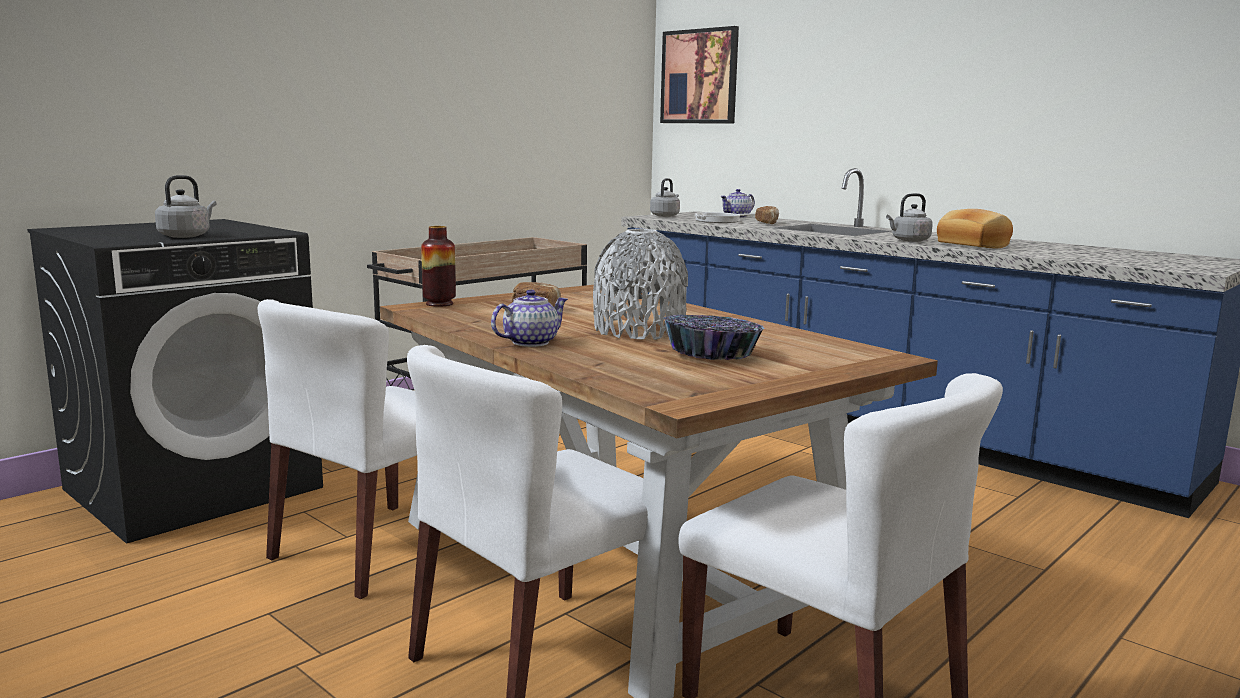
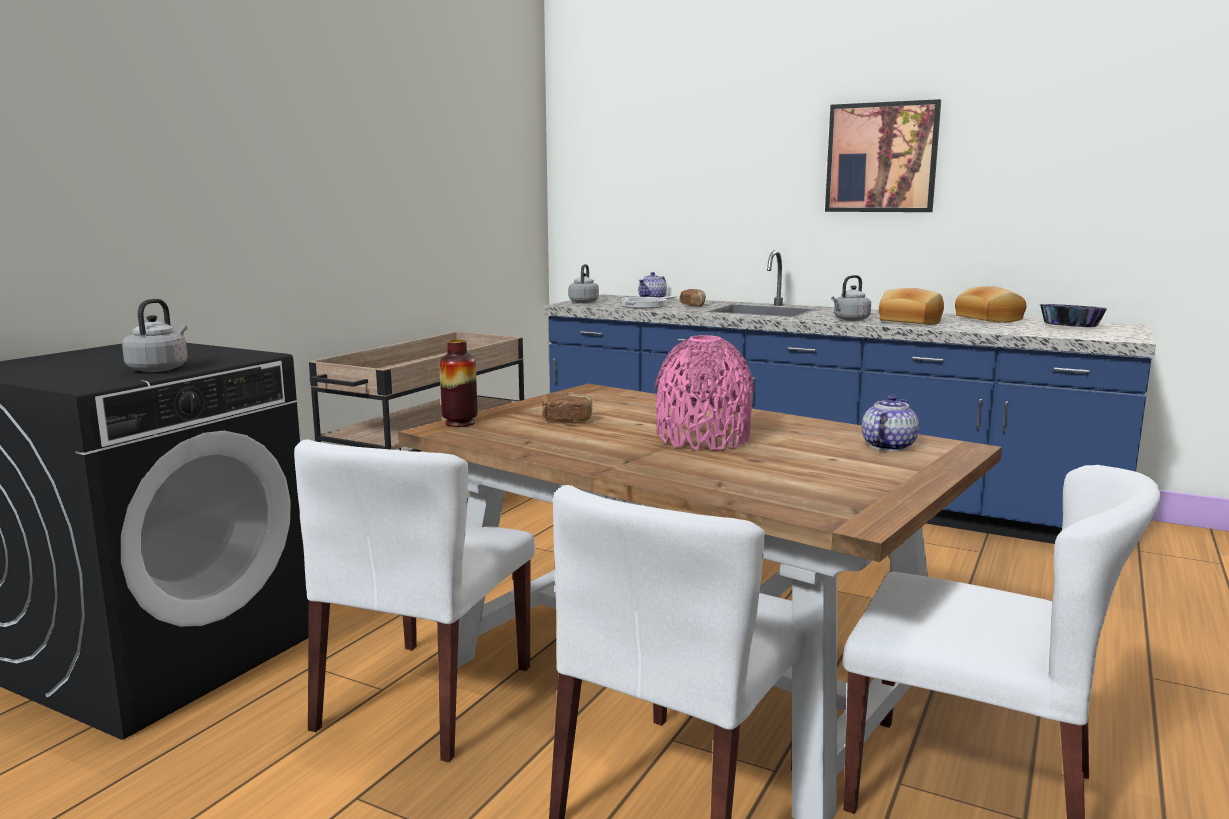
camera: 15 degrees left, 0 degrees up
(529, 342) = (618, 464): teapot -> teapot (887, 446)
(639, 331) = (703, 439): grey vase -> pink vase
(699, 76) = (599, 160): picture -> picture (881, 158)
(712, 355) = (809, 461): bowl -> bowl (1071, 326)
(1068, 247) = (987, 319): none -> bread

